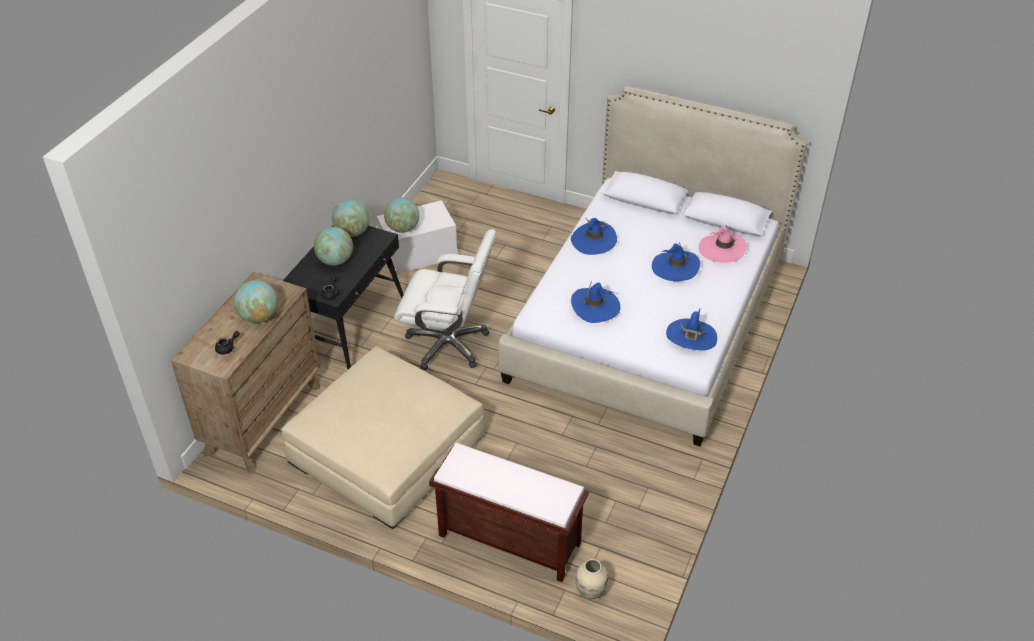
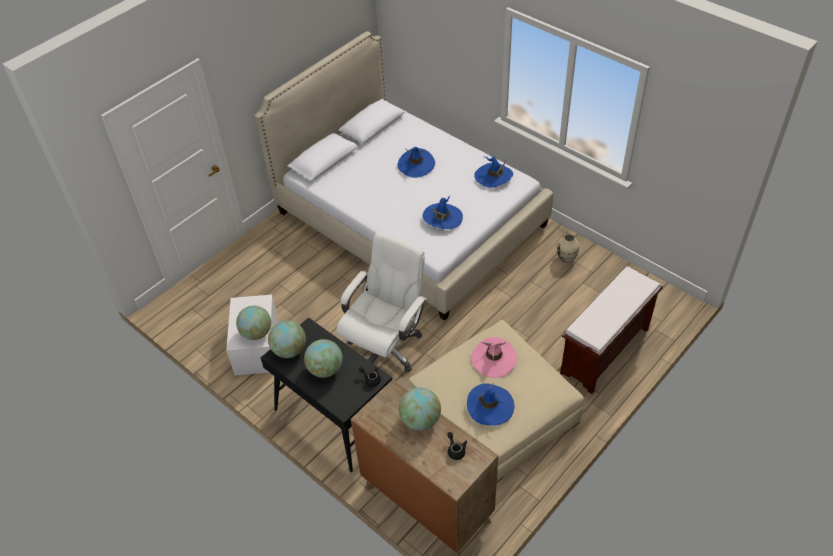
camera: 70 degrees left, 5 degrees up
(590, 591) = (659, 315): beige vase -> beige vase (566, 258)
(593, 240) = (363, 201): blue hat -> blue hat (490, 406)
(722, 249) = (406, 136): pink hat -> pink hat (494, 359)

